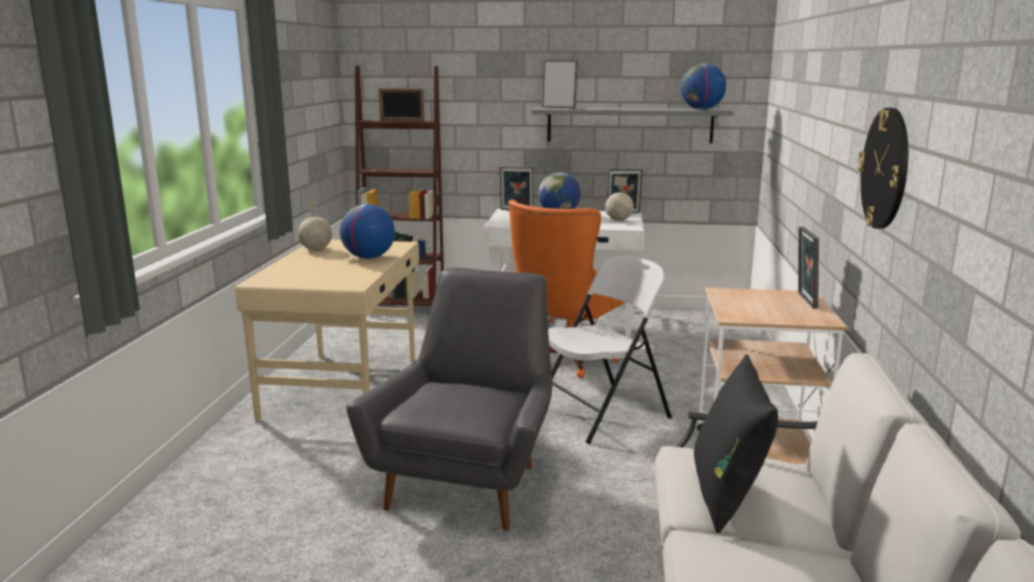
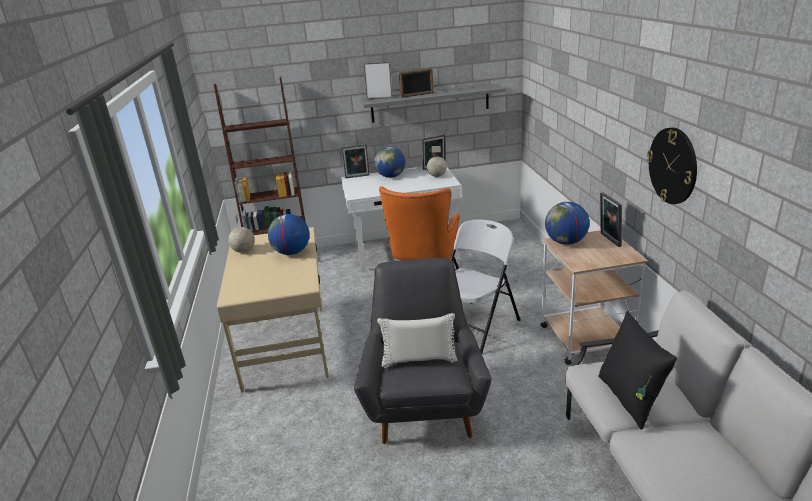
camera: 15 degrees left, 10 degrees up
(402, 120) = (259, 123): picture frame -> picture frame (417, 95)
(457, 397) = (419, 359): none -> white pillow
(701, 109) = (482, 88): globe -> globe (566, 242)

